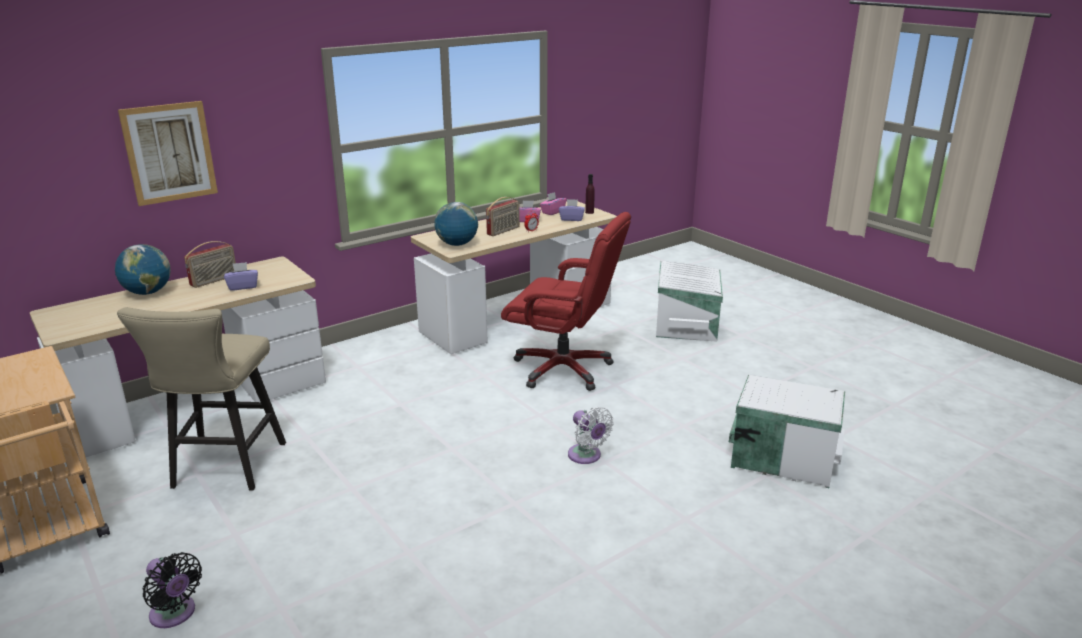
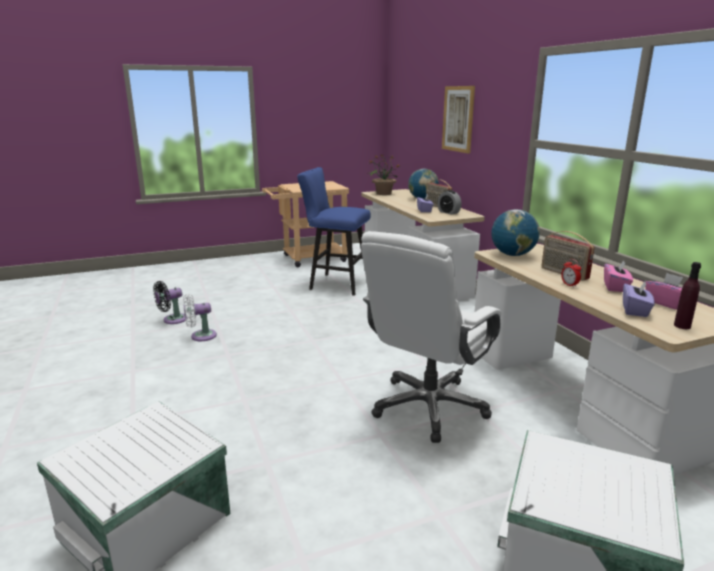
camera: 105 degrees right, 5 degrees down
(78, 324) = (383, 193): none -> potted plant
(175, 614) = (227, 279): black fan -> black fan (172, 320)
(225, 469) = (335, 283): beige stool -> blue stool
(259, 273) = (448, 212): none -> alarm clock
(564, 369) = (429, 407): red office chair -> white office chair
(586, 456) = (259, 392): white fan -> white fan (200, 336)

